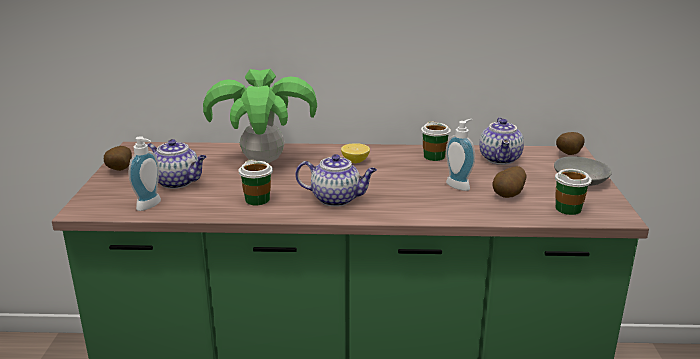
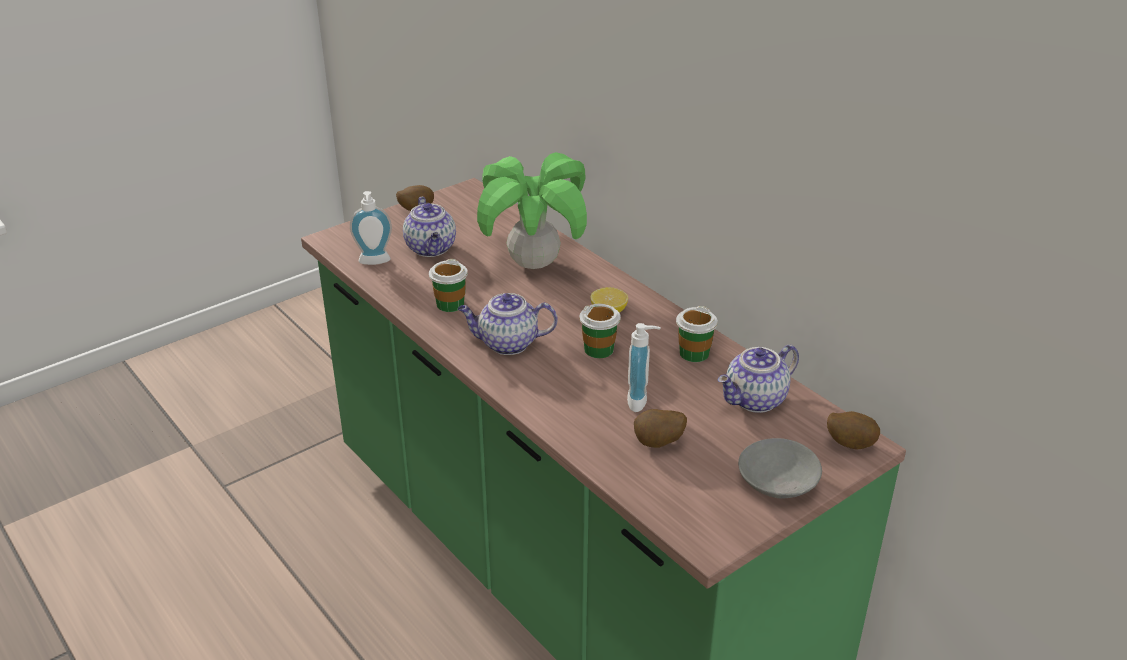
camera: 50 degrees right, 10 degrees up
(337, 199) = (507, 344): teapot -> teapot turned 120 degrees clockwise
(568, 209) = (680, 498): cup -> cup (599, 349)

